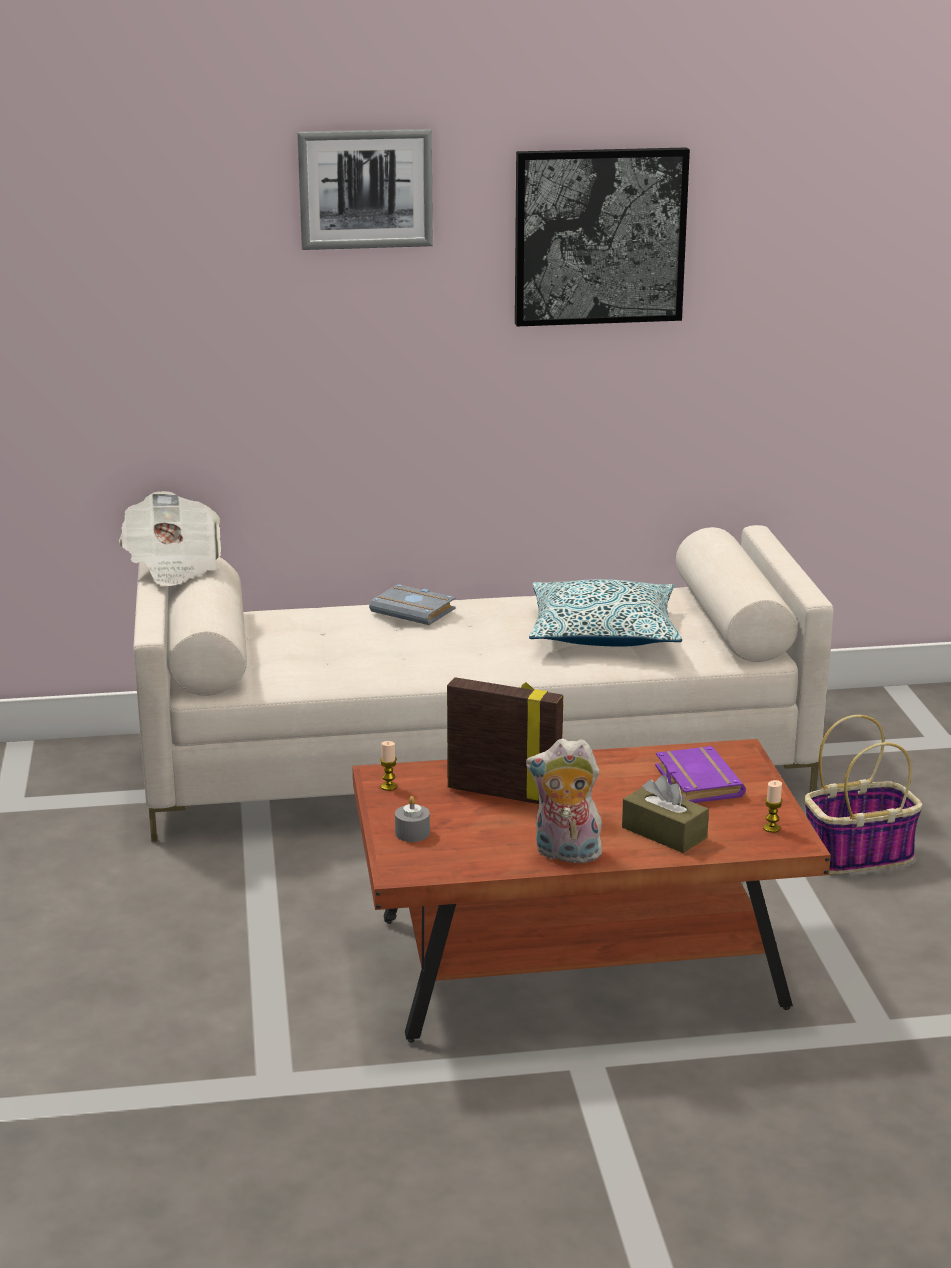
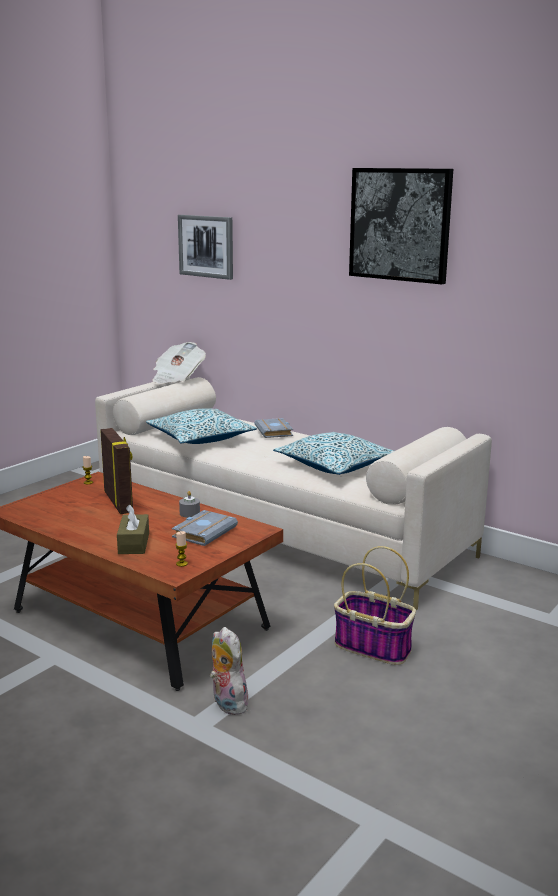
camera: 45 degrees right, 5 degrees down
(340, 659) = (200, 438): none -> pillow
(365, 189) = (282, 187): picture -> picture (206, 246)
(412, 833) = (49, 500): grey candle -> grey candle (189, 513)
(565, 854) = (75, 532): plush toy -> plush toy (226, 703)
(695, 781) = (204, 532): purple book -> grey book

